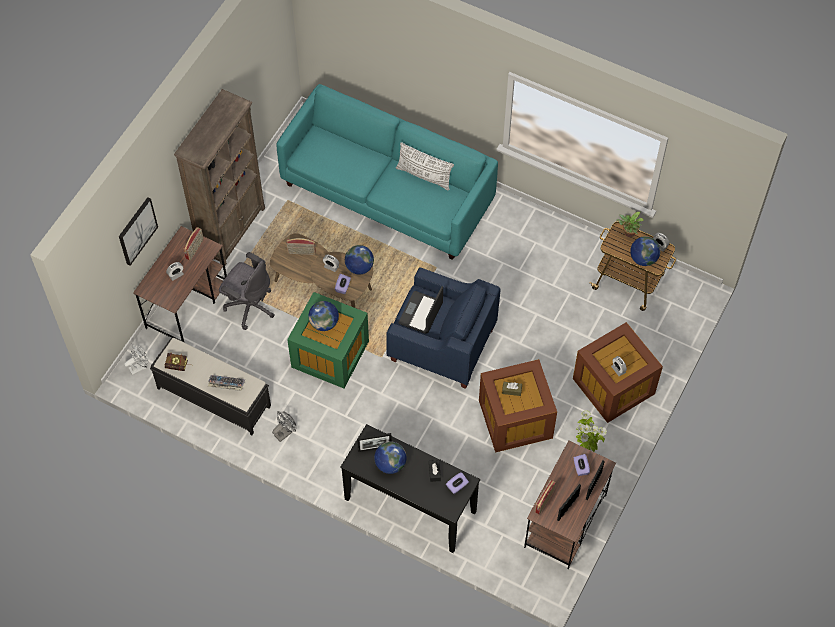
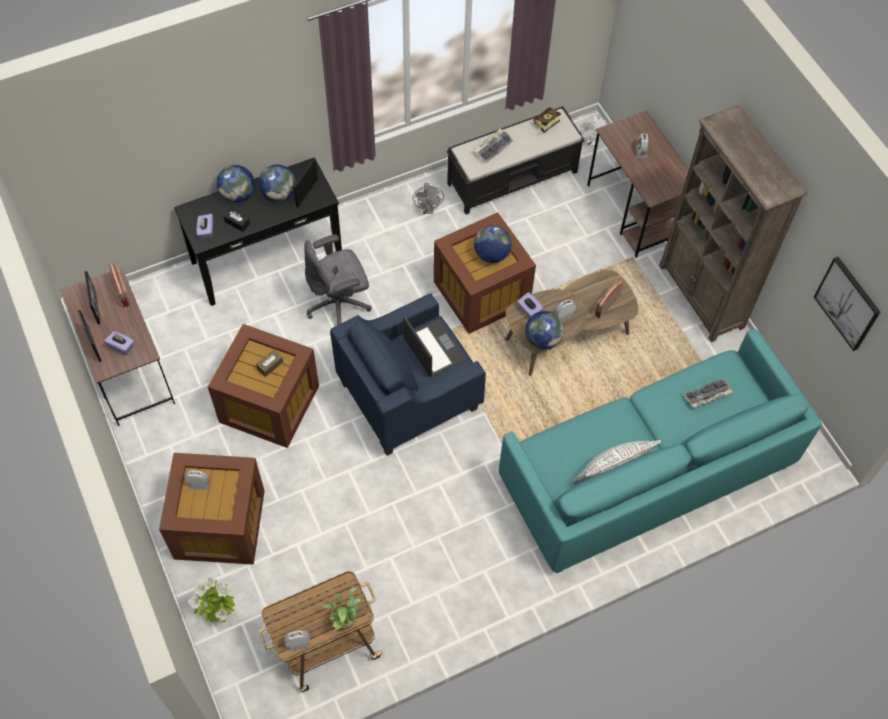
camera: 125 degrees right, 0 degrees up
(137, 230) = (682, 74): picture -> picture (848, 303)
(195, 249) = (662, 182): radio -> none
(249, 306) = (593, 260): grey office chair -> grey office chair (339, 305)
(330, 355) = (480, 292): green storage box -> brown storage box
(335, 157) = (706, 396): none -> keyboard
(586, 447) = (181, 445): potted plant -> potted plant (220, 615)
(643, 259) = (297, 608): globe -> globe (238, 195)

